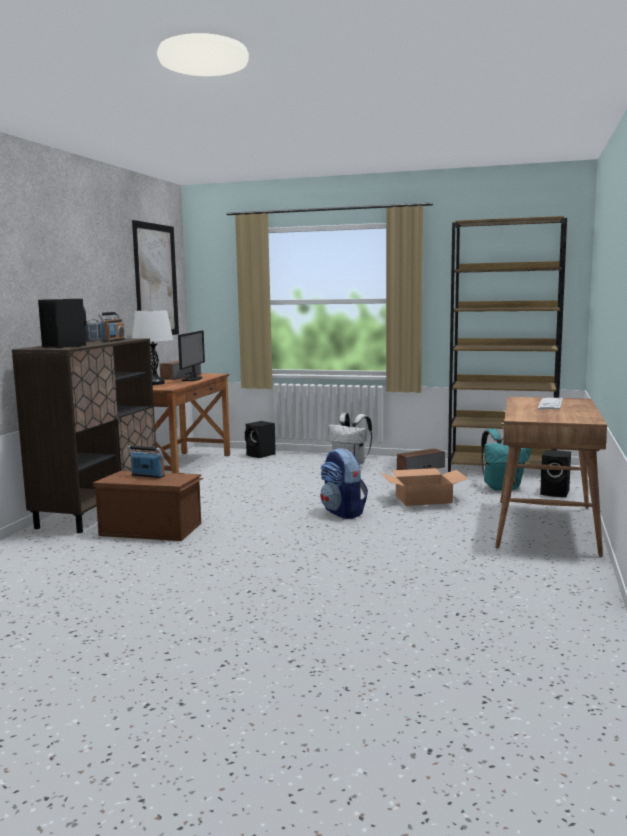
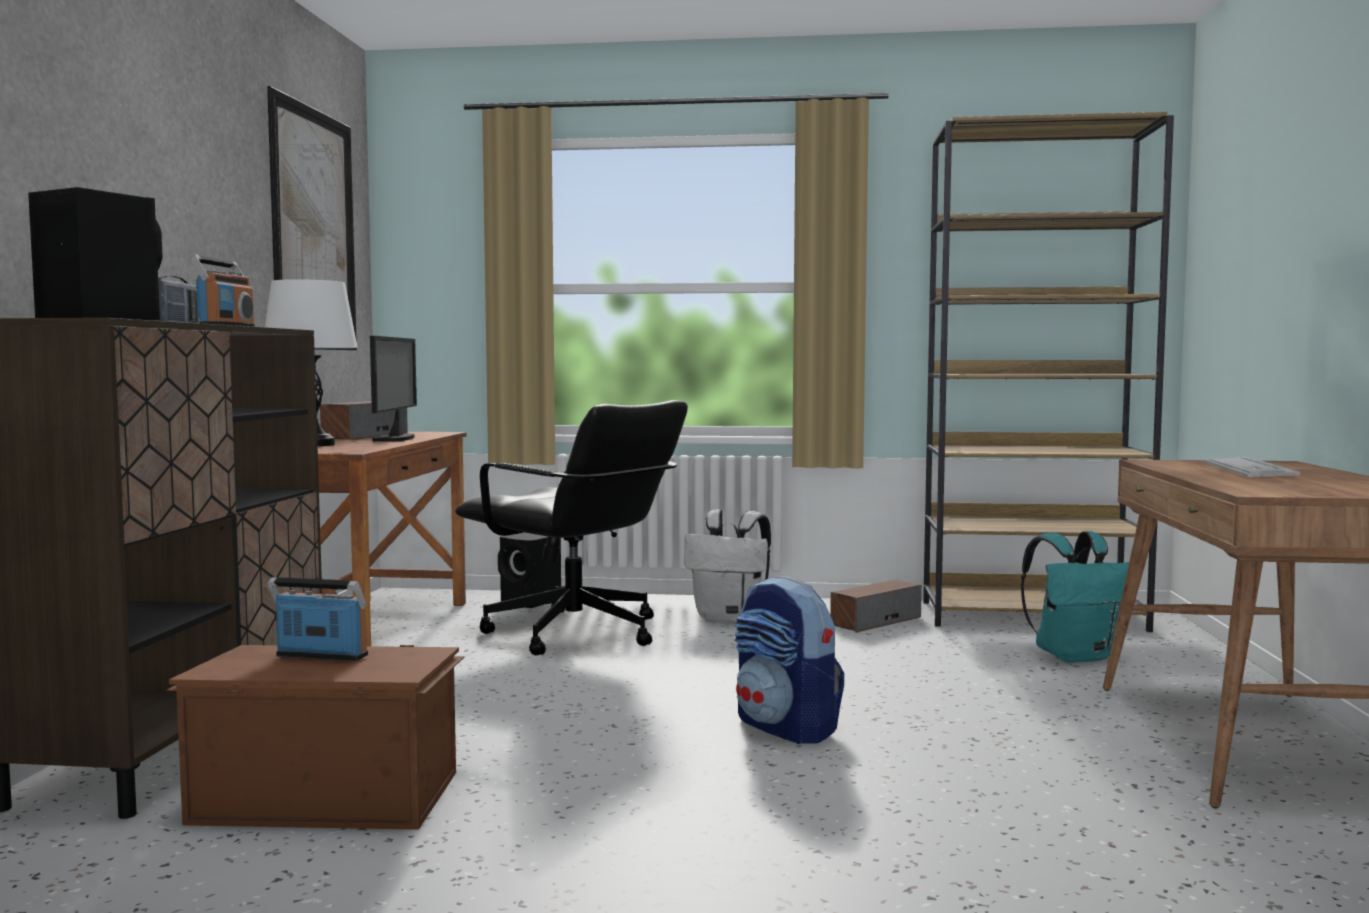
camera: 10 degrees left, 5 degrees down
(274, 470) = (575, 634): none -> black office chair
(423, 499) = (937, 687): cardboard box -> none
(556, 493) = (1190, 664): black speaker -> none

